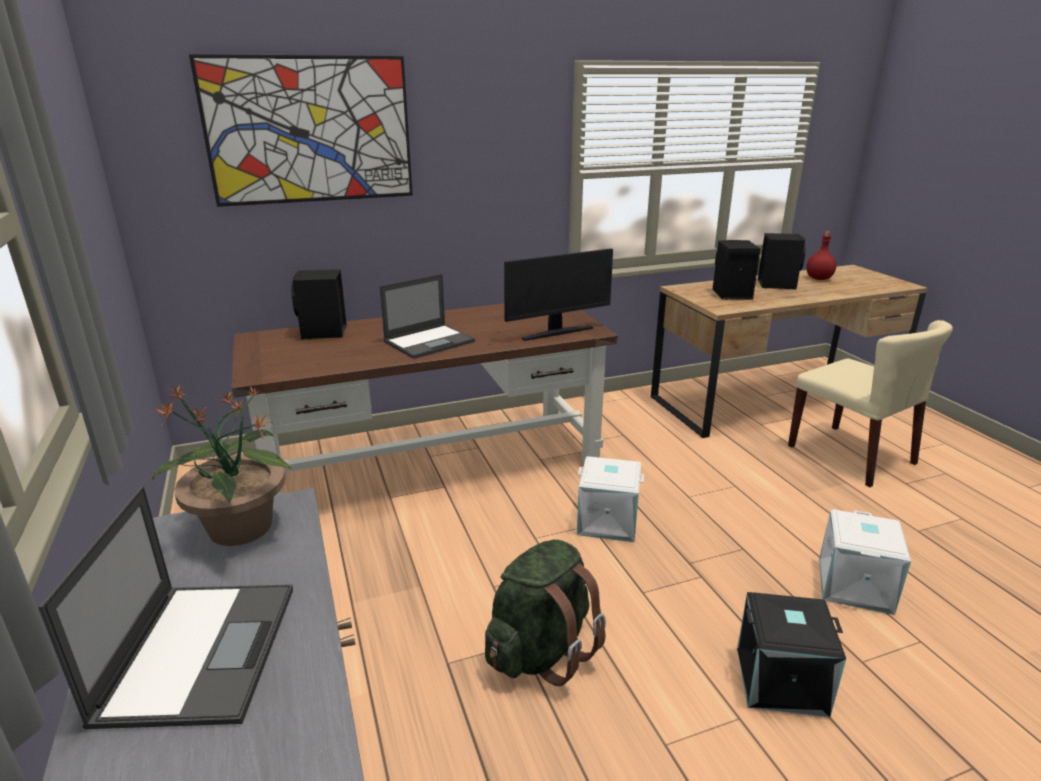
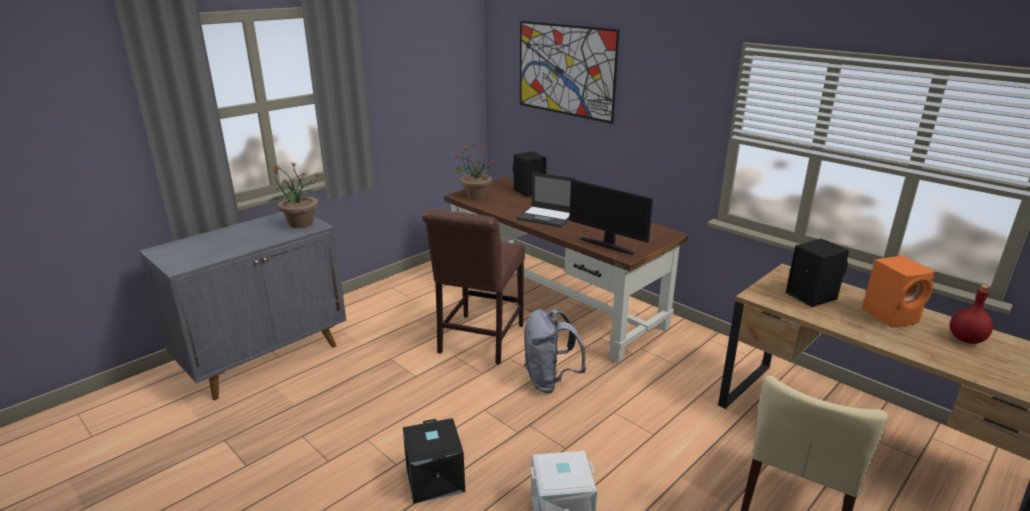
camera: 65 degrees right, 0 degrees up
(200, 649) = (235, 238): laptop -> none
(279, 366) = (475, 196): none -> potted plant
(472, 553) = (478, 341): none -> brown chair
(541, 651) = (412, 384): green backpack -> none
(608, 521) = (550, 381): white storage box -> grey backpack
(776, 284) = (891, 316): black speaker -> orange speaker

